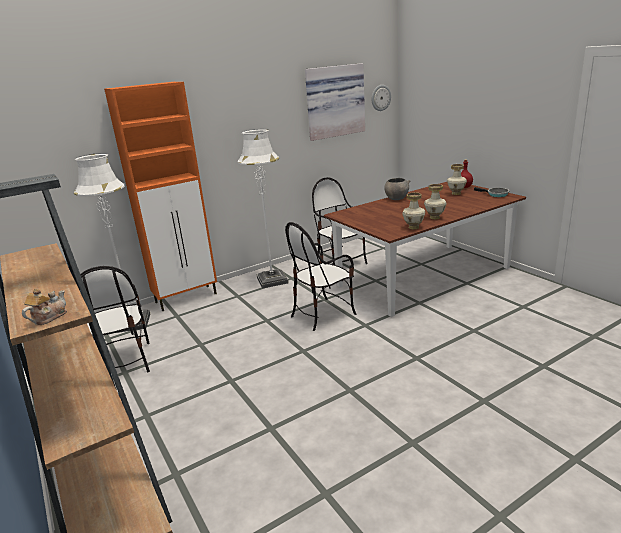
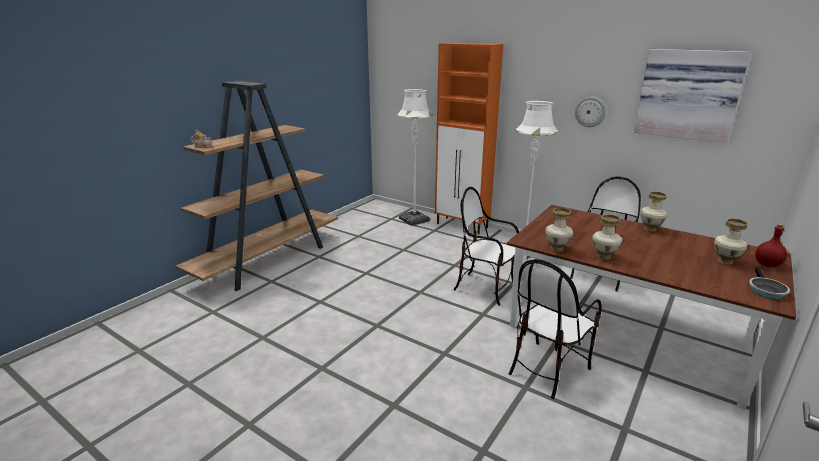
camera: 65 degrees right, 0 degrees up
(124, 362) = (368, 232): chair -> chair (547, 369)
(380, 97) = (779, 105): wall clock -> wall clock (590, 111)
(396, 198) = (649, 229): grey bowl -> vase

